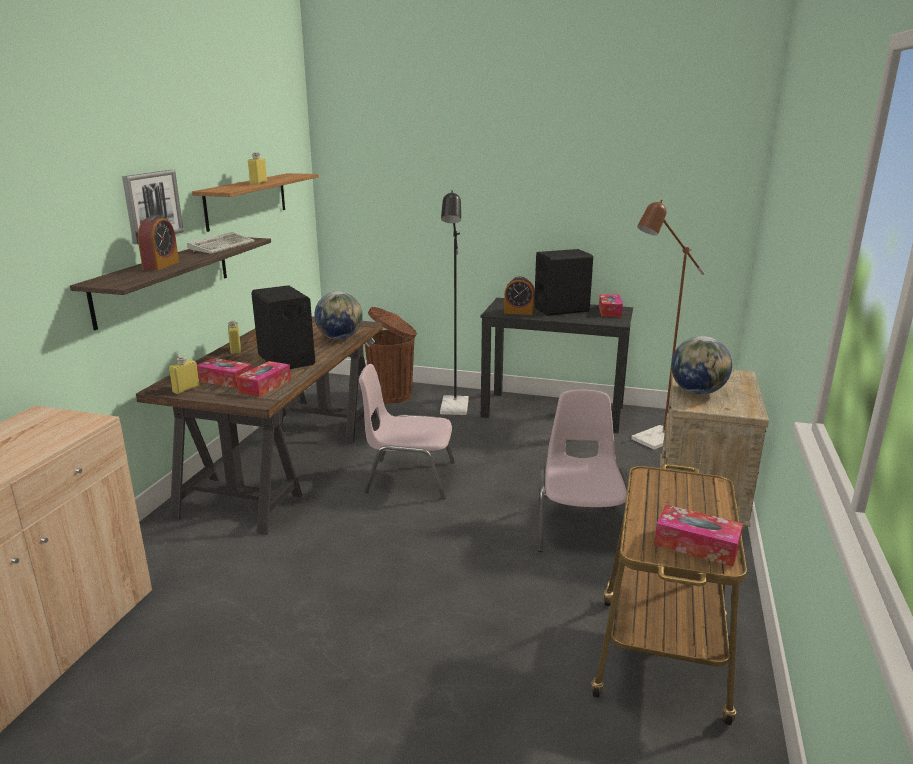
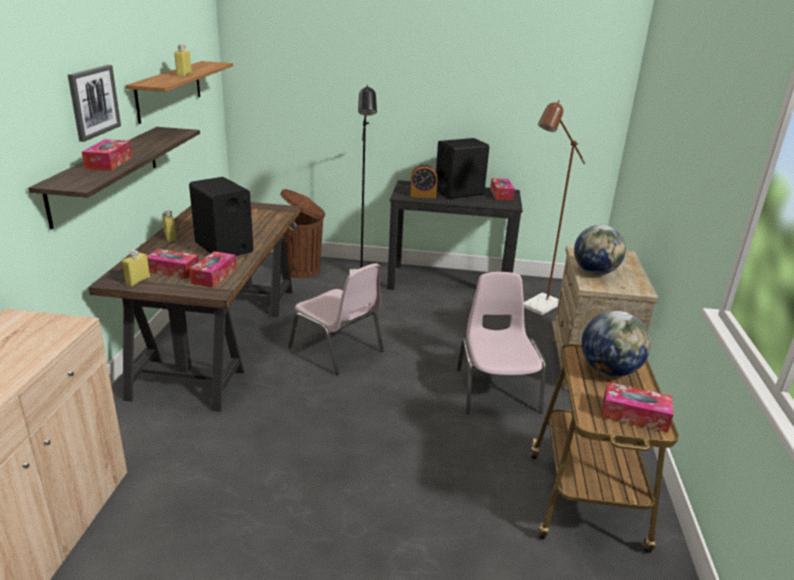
camera: 10 degrees left, 5 degrees up
(161, 265) = (109, 163): alarm clock -> tissue box
(222, 246) = (157, 139): keyboard -> none
(340, 338) = (267, 223): globe -> globe (609, 371)
(409, 477) = (337, 349): pink chair -> pink chair turned 135 degrees counterclockwise

